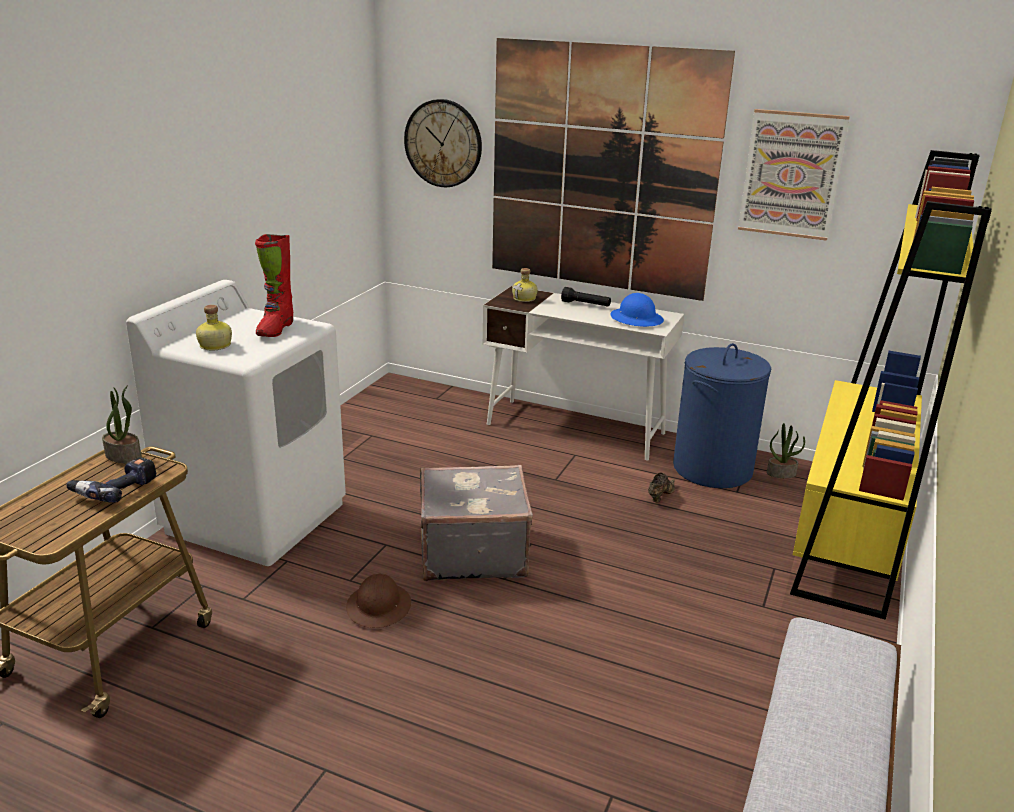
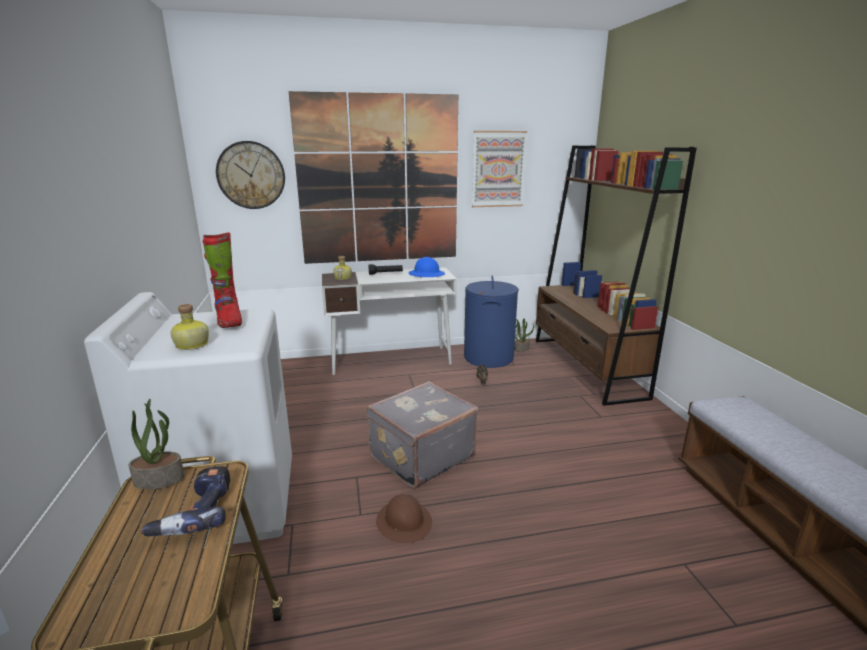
camera: 35 degrees left, 5 degrees down
(848, 535) = (586, 367): yellow bookcase -> brown bookcase

